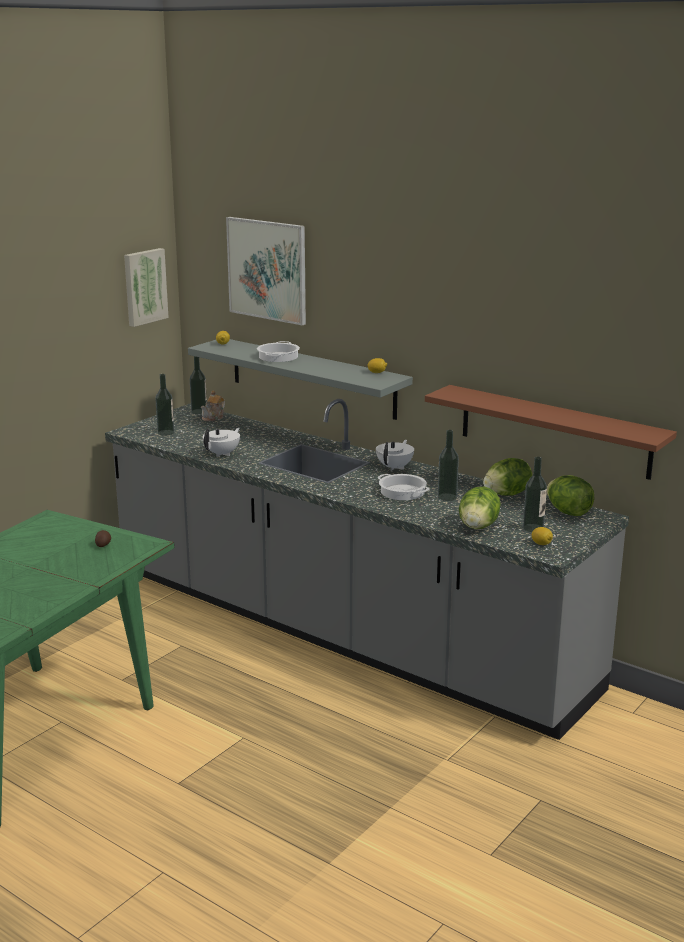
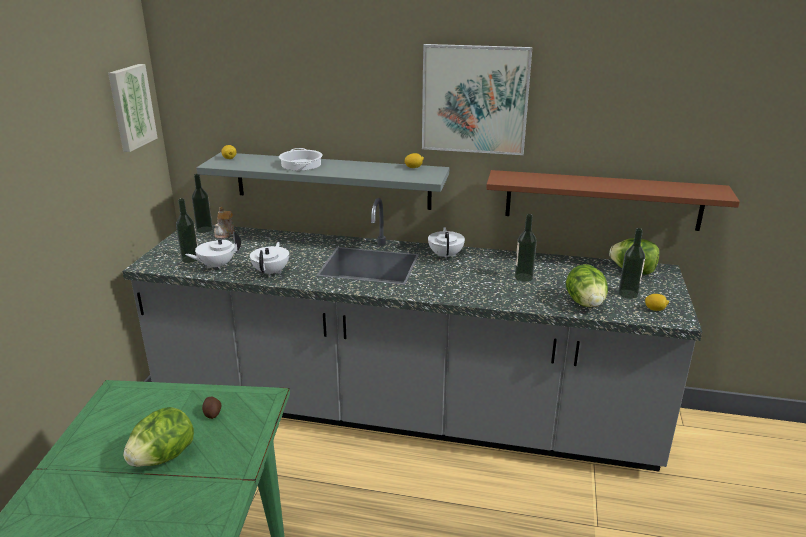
camera: 25 degrees left, 5 degrees up
(181, 441) = (216, 266): none -> white teapot
(267, 270) = (272, 76): picture -> picture (474, 99)
(402, 492) = (480, 280): cooking pot -> none
(507, 494) = (566, 264): lettuce -> lettuce (163, 457)

